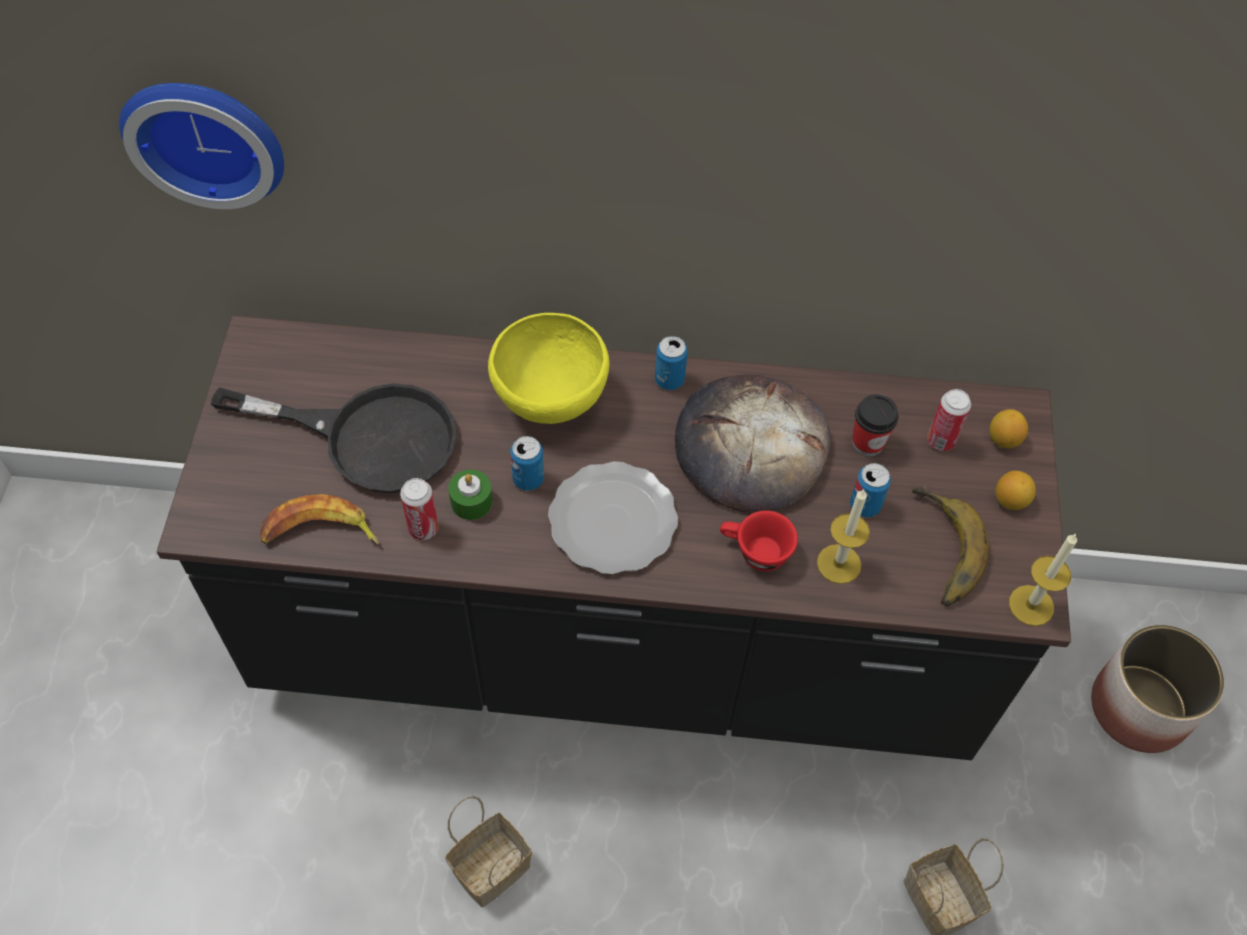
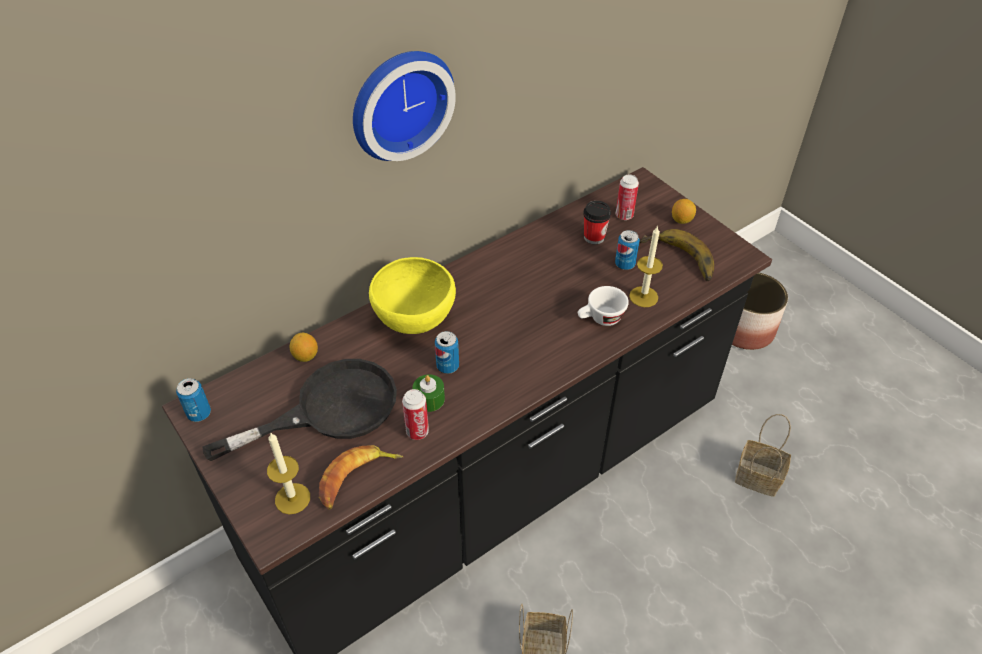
camera: 40 degrees left, 10 degrees down
(206, 135) = (116, 253): wall clock -> wall clock (399, 102)
(613, 518) = (514, 353): plate -> none
(669, 380) = (467, 271): can -> can (199, 413)
(750, 447) = (543, 275): bread -> none
(754, 552) = (600, 319): red cup -> white cup
(1003, 439) = (649, 198): lemon -> lemon (305, 356)
(1031, 605) = (741, 256): candle -> candle (292, 498)

